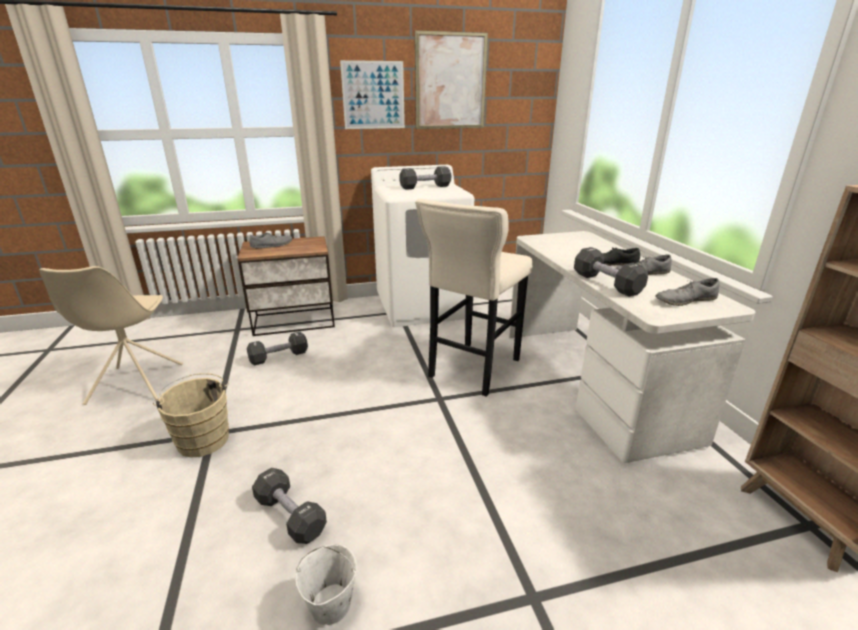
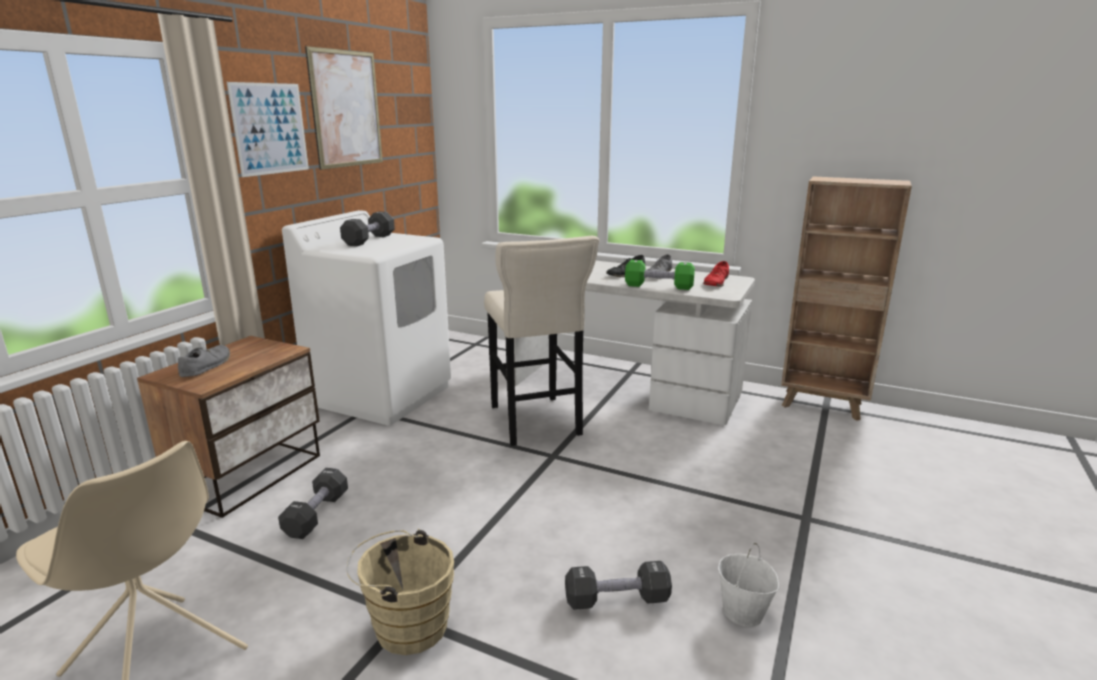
camera: 50 degrees left, 5 degrees down
(606, 284) = (658, 286): black dumbbell -> green dumbbell
(685, 300) = (716, 282): grey shoe -> red shoe

